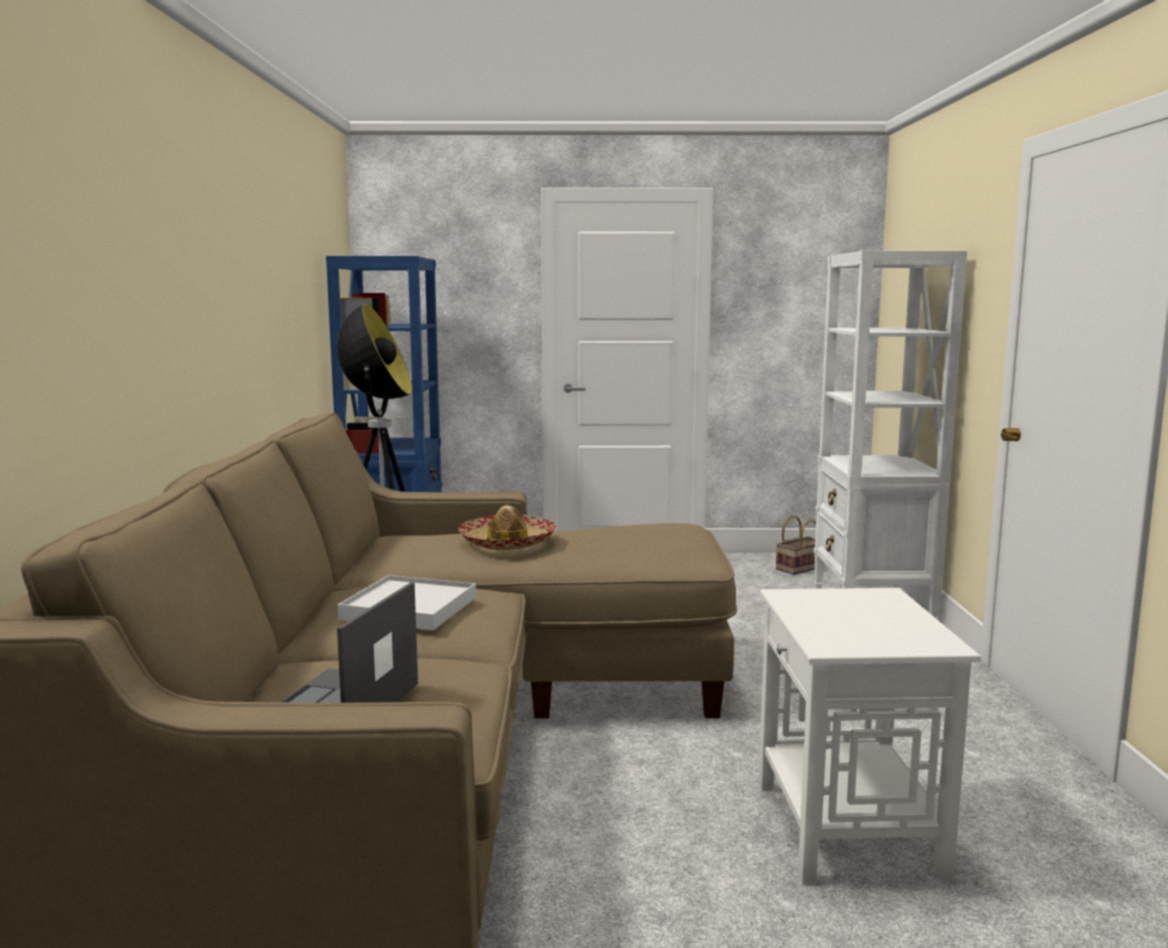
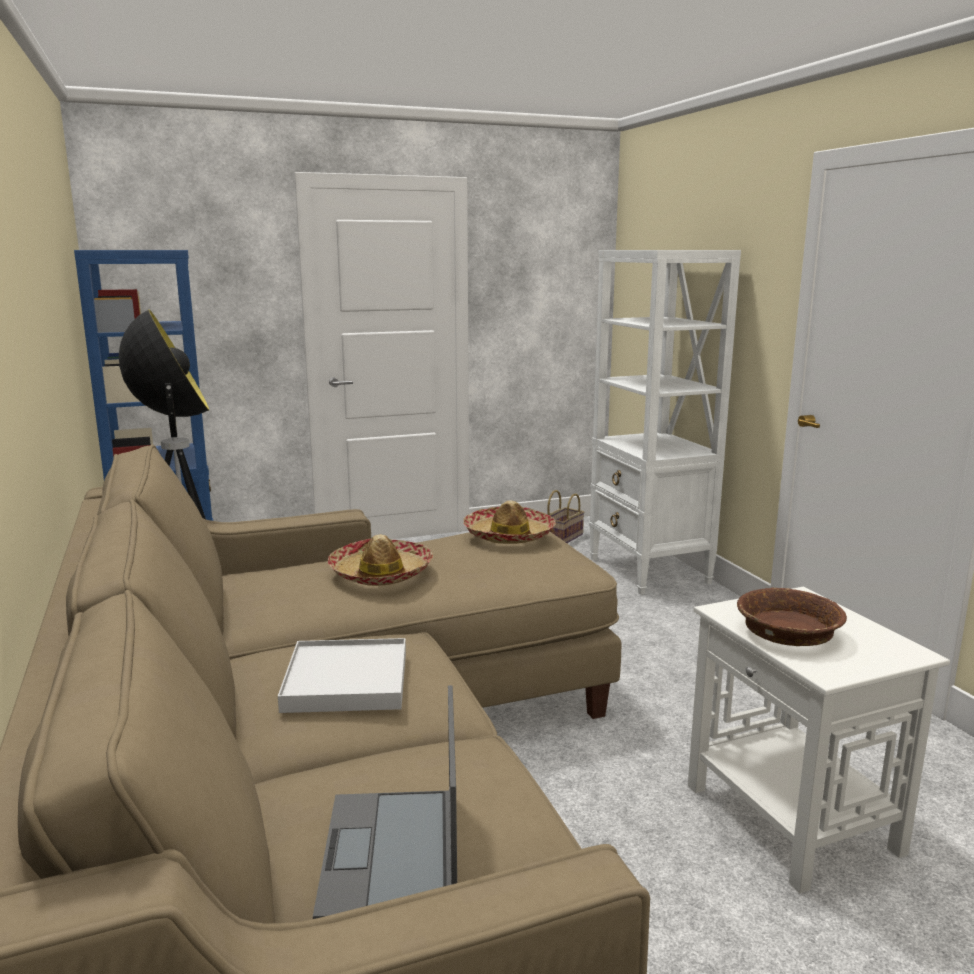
camera: 20 degrees left, 5 degrees up
(655, 528) = (509, 535): none -> hat
(827, 617) = (787, 633): none -> brown bowl

